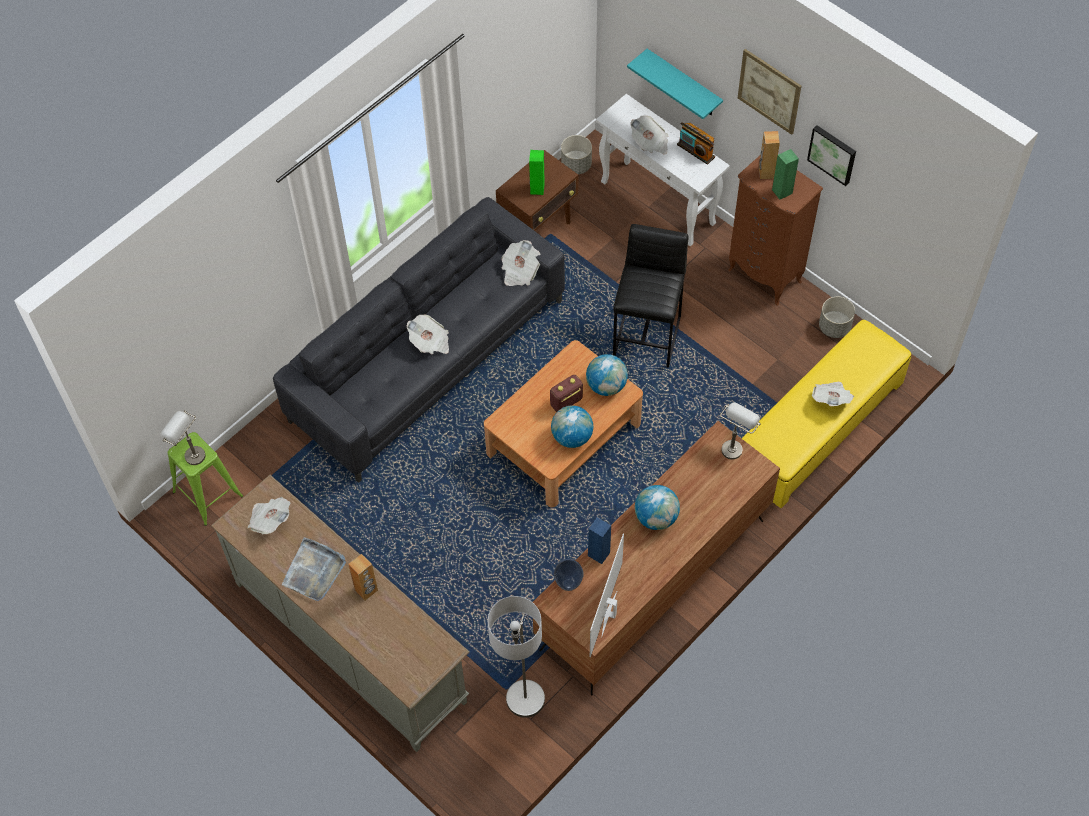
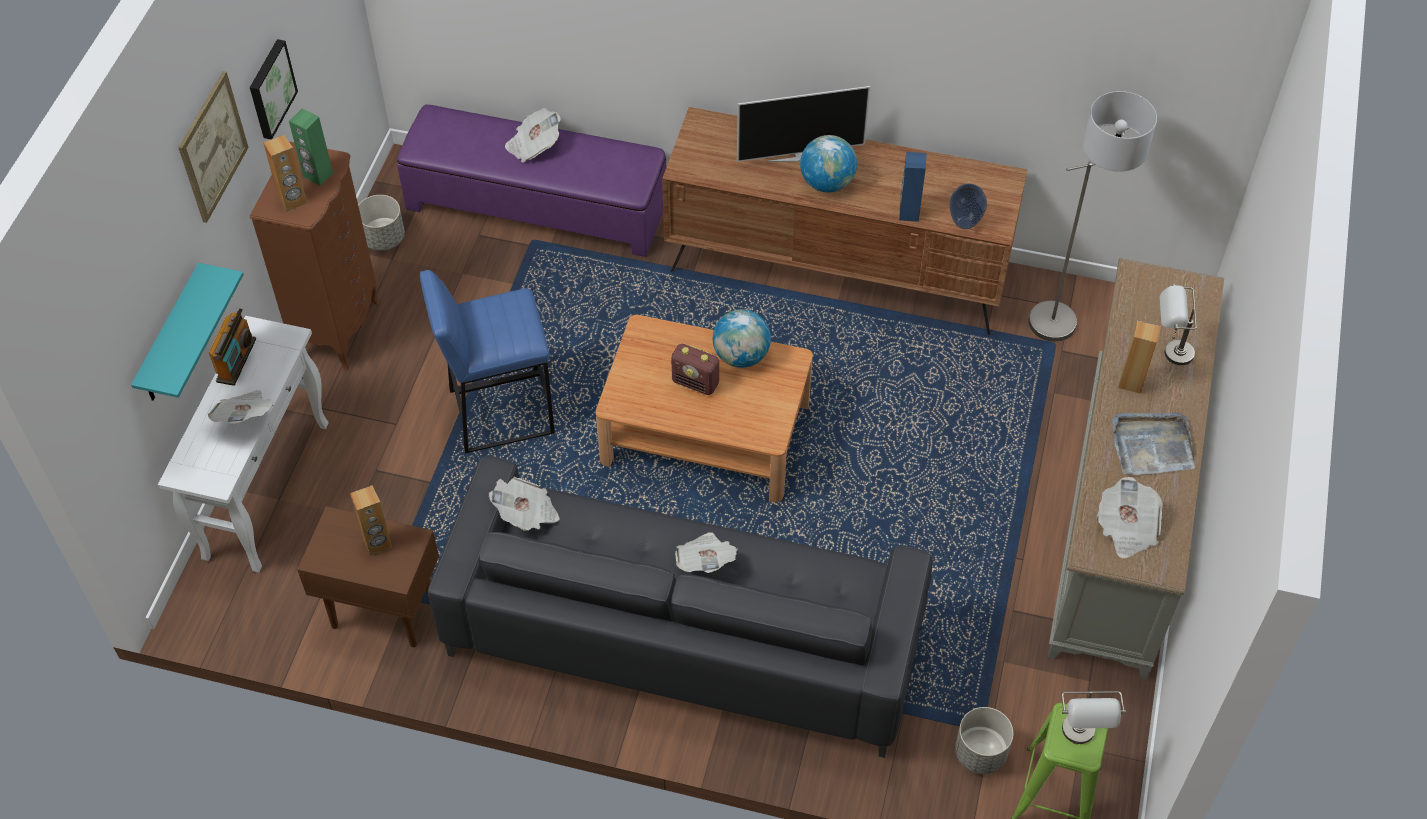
camera: 120 degrees left, 5 degrees down
(537, 188) = (378, 543): green speaker -> brown speaker
(576, 165) = (238, 619): grey planter -> grey planter (980, 753)
(606, 386) = (646, 353): globe -> none
(610, 614) = (971, 175): television -> television (799, 156)
(647, 335) = (499, 412): black stool -> blue stool
(735, 444) = (684, 153): grey table lamp -> grey table lamp (1168, 353)
(819, 427) = (538, 204): yellow bench -> purple bench

